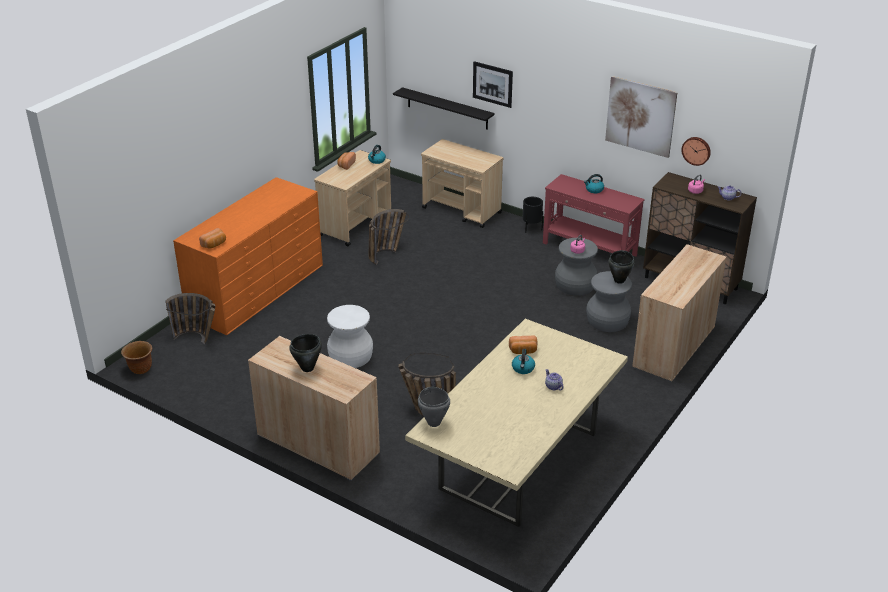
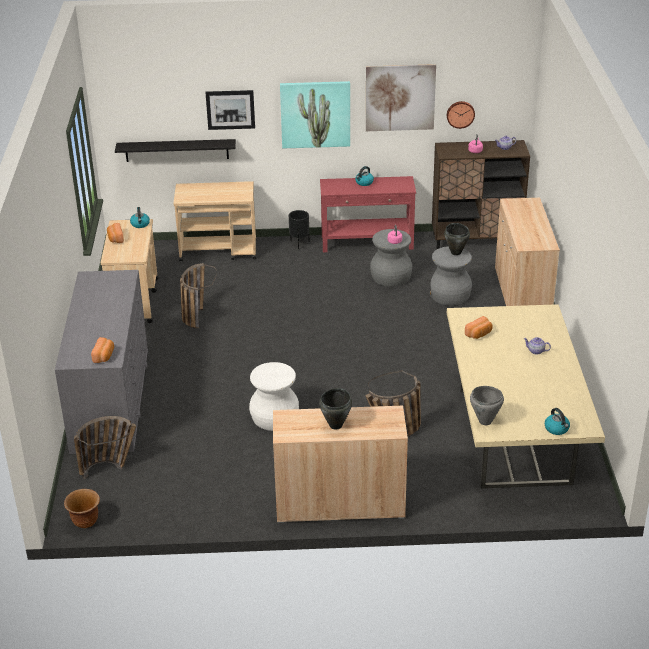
camera: 35 degrees left, 0 degrees up
(256, 290) = (111, 398): orange dresser -> grey dresser
(523, 369) = (497, 348): kettle -> kettle (557, 429)
(563, 110) = (315, 114): none -> picture

